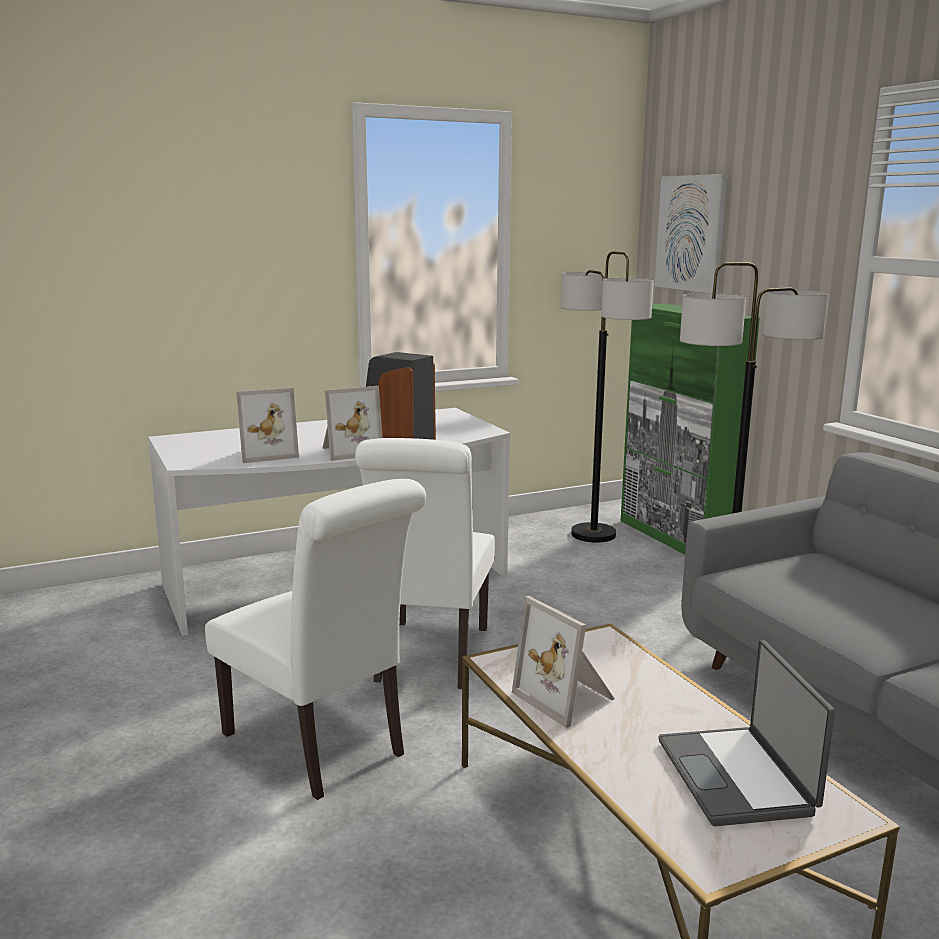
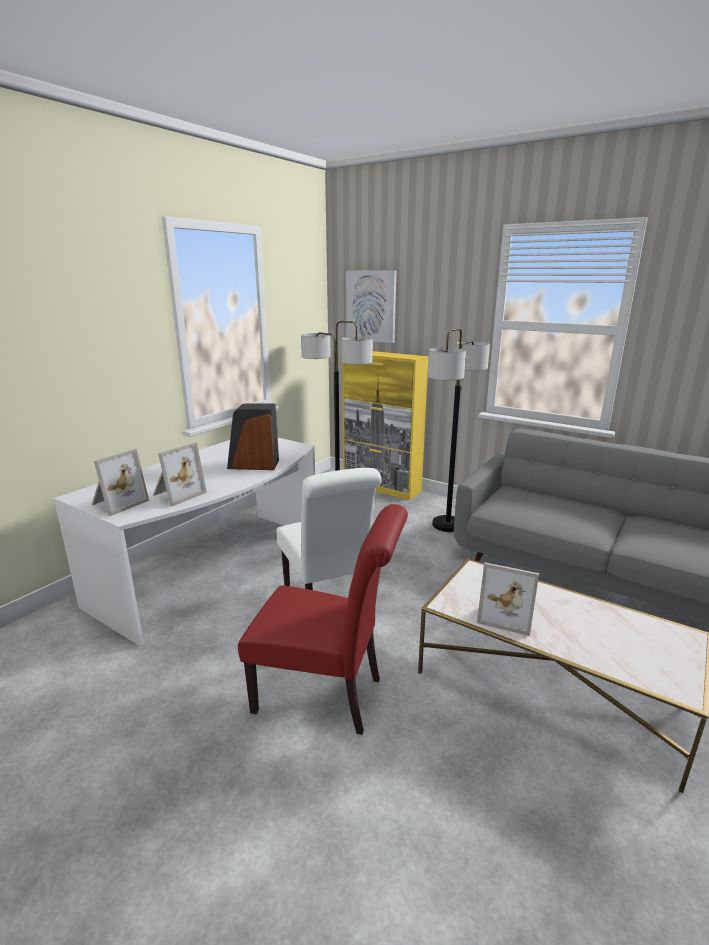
camera: 30 degrees left, 5 degrees up
(321, 747) = (326, 695): white chair -> red chair
(349, 451) = (235, 480): picture frame -> picture frame (117, 503)
(676, 538) = (382, 487): green cabinet -> yellow cabinet
(737, 777) = (631, 634): laptop -> none

